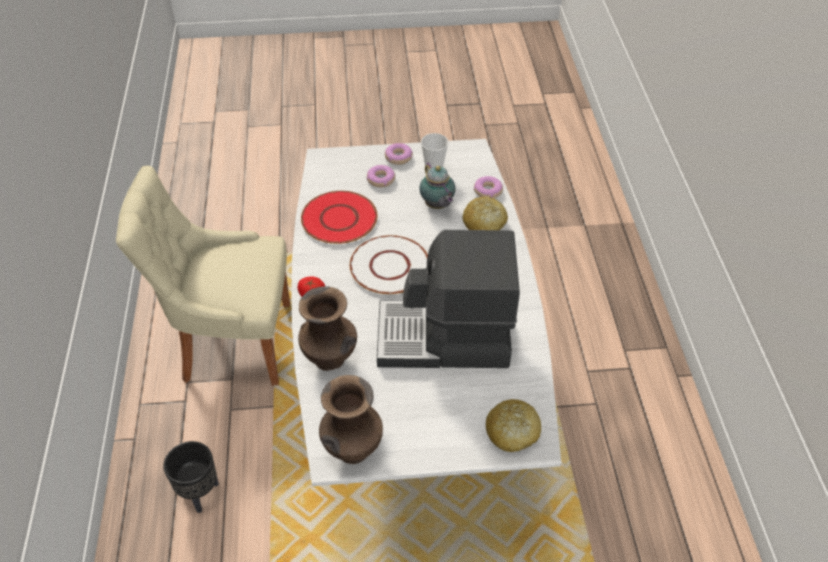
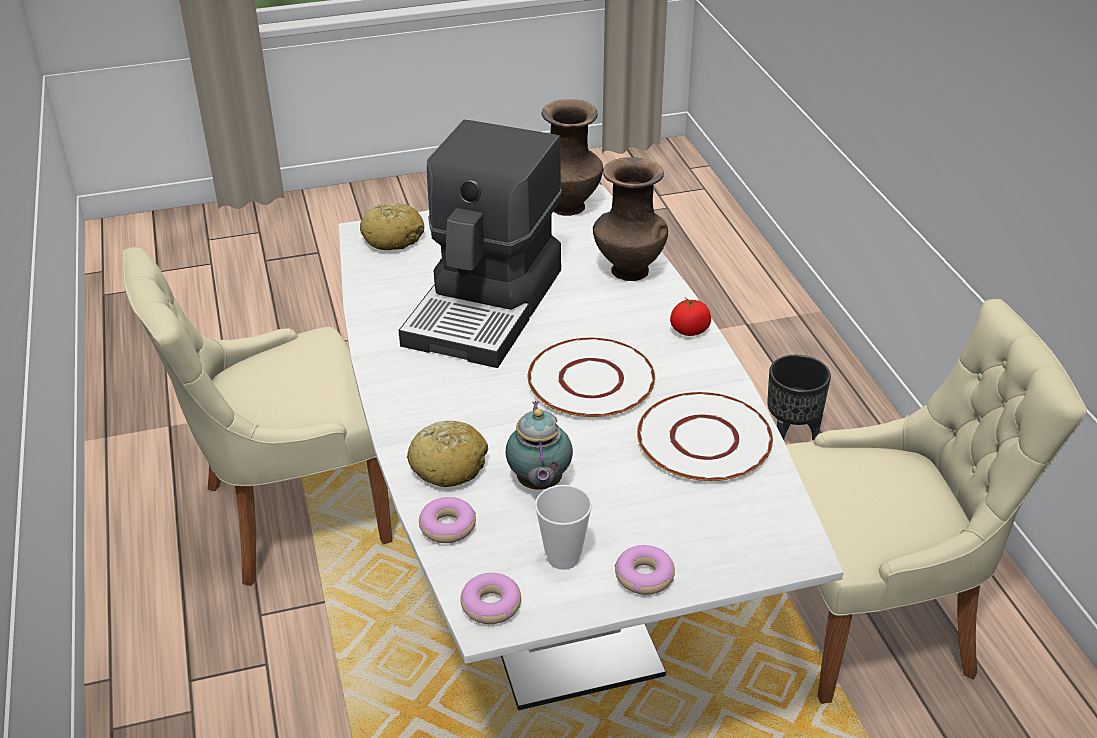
camera: 170 degrees right, 10 degrees down
(338, 219) = (705, 439): red plate -> white plate
(381, 179) = (661, 522): donut -> donut (491, 605)
(437, 206) = (539, 484): teapot -> teapot turned 150 degrees counterclockwise
(444, 339) = (487, 306): coffee machine -> coffee machine turned 120 degrees clockwise
(588, 481) = (288, 514): none -> beige chair

